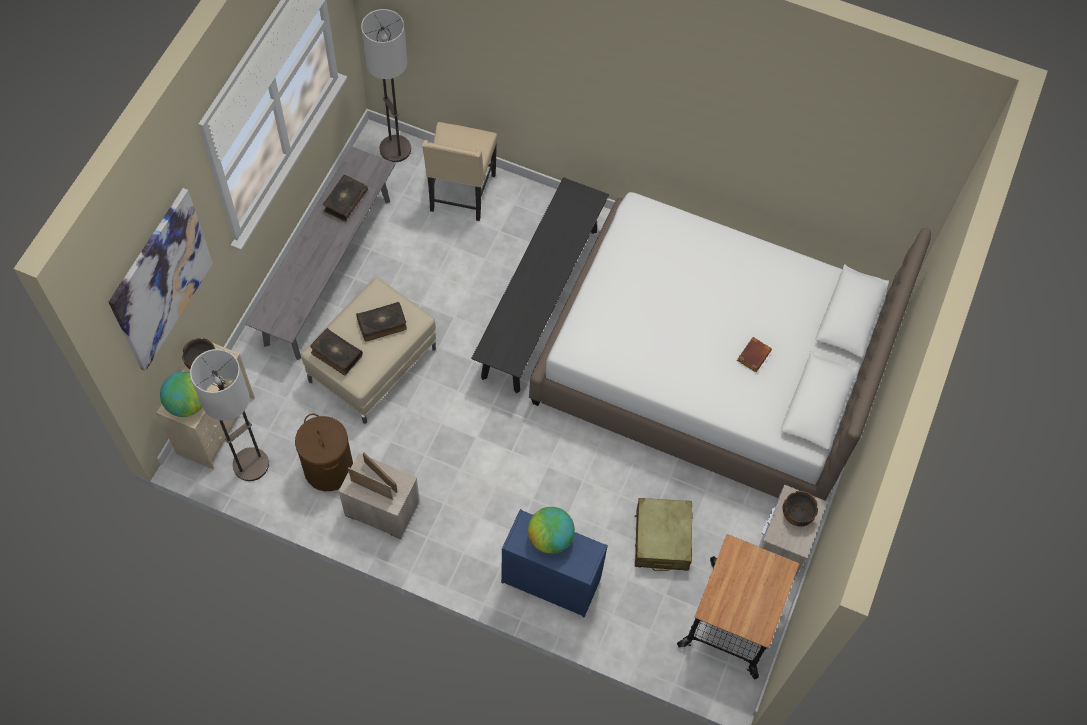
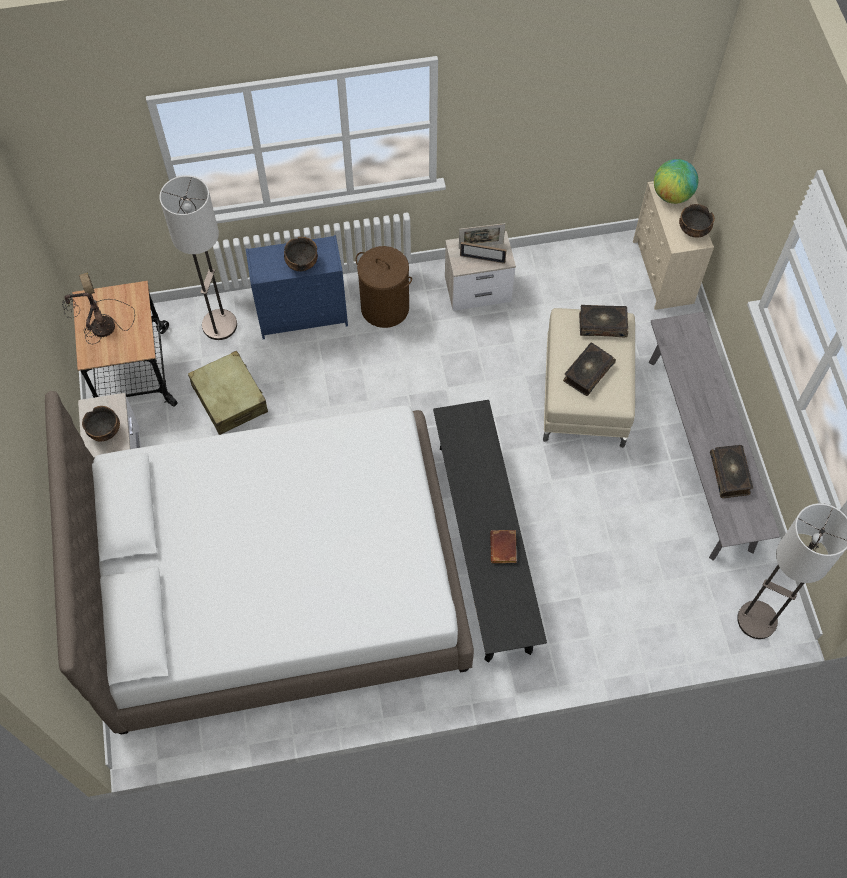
camera: 150 degrees right, 0 degrees up
(161, 280) = (747, 145): picture -> none
(251, 464) = (608, 261): floor lamp -> floor lamp (220, 325)
(328, 468) = (545, 293): brown laundry basket -> brown laundry basket (385, 308)
(461, 194) = (650, 612): beige chair -> none
(550, 538) = (301, 263): globe -> bowl
(753, 355) = (216, 522): brown book -> brown book (504, 549)
(759, 590) = (102, 329): none -> table lamp

